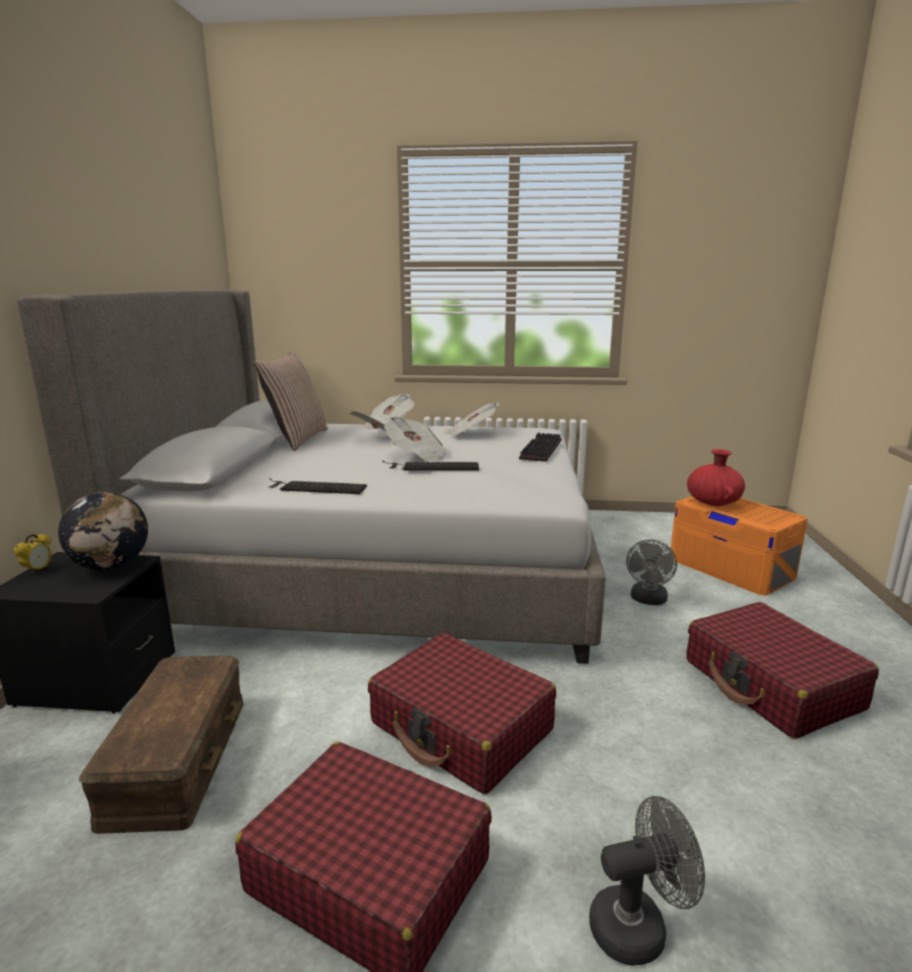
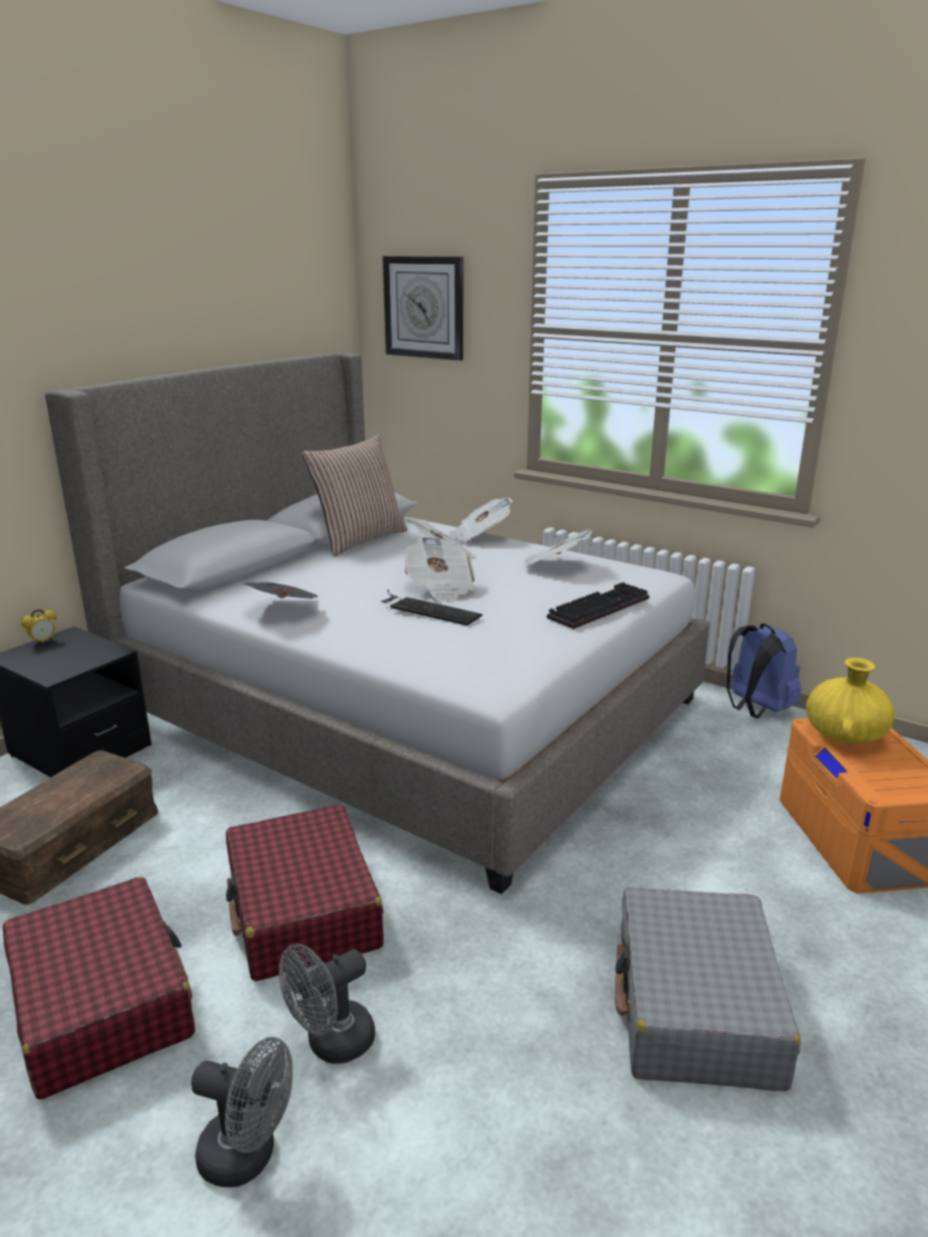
camera: 30 degrees right, 5 degrees up
(111, 566) = (92, 652): globe -> none
(298, 252) = (424, 307): none -> wall clock
(314, 487) = (285, 611): keyboard -> newspaper
(601, 517) = (755, 710): none -> blue backpack
(648, 600) = (673, 844): grey fan -> grey fan (331, 1043)
(713, 503) = (844, 736): red vase -> yellow vase
(771, 685) = (696, 1007): red suitcase -> grey suitcase

